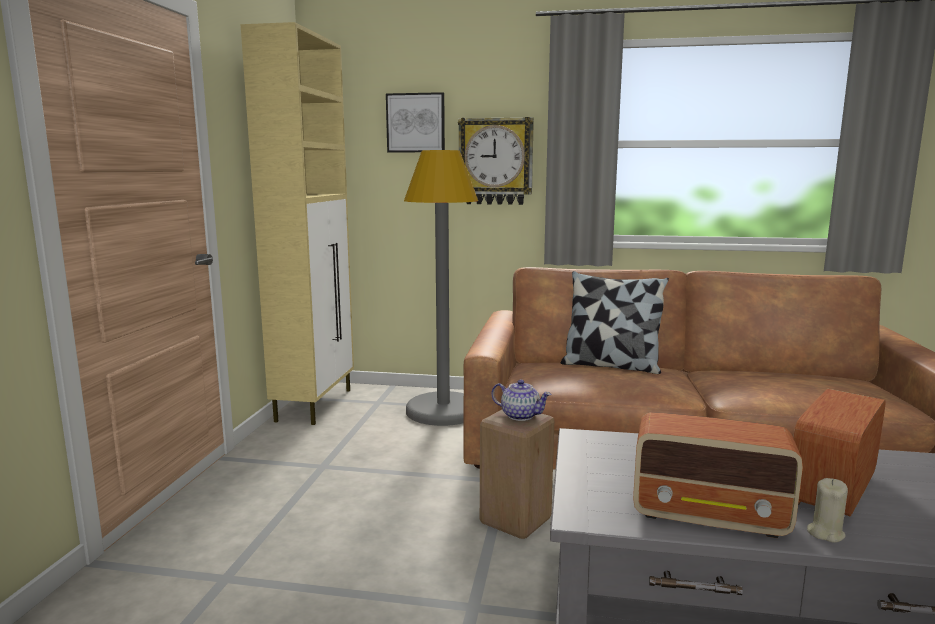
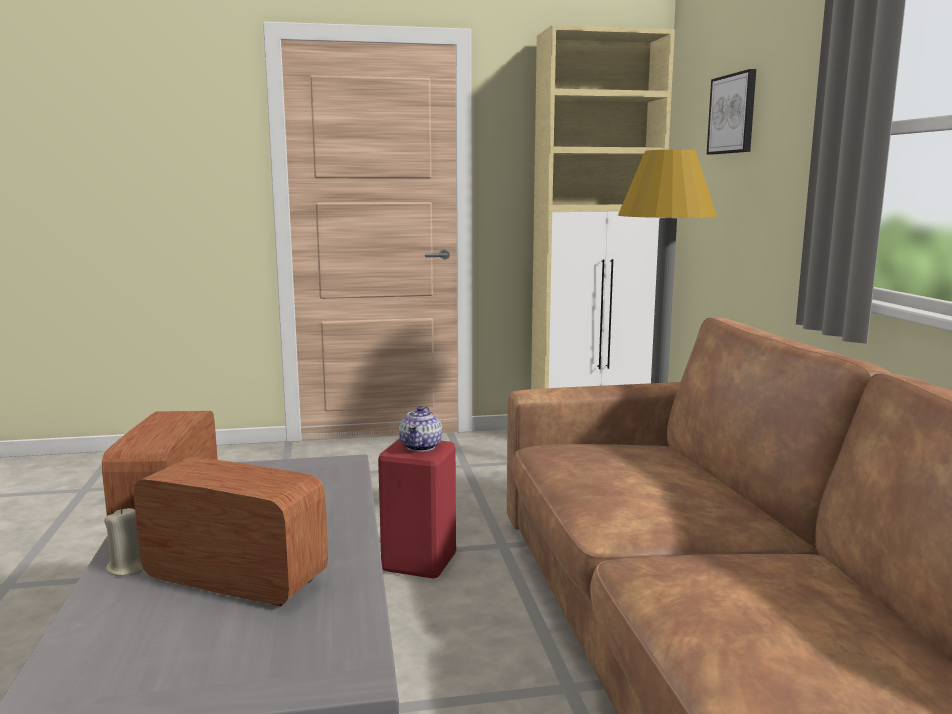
camera: 70 degrees right, 0 degrees up
(495, 161) = (789, 163): wall clock -> none
(515, 519) = (421, 562): beige stool -> red stool
(611, 365) = (700, 482): pillow -> none

